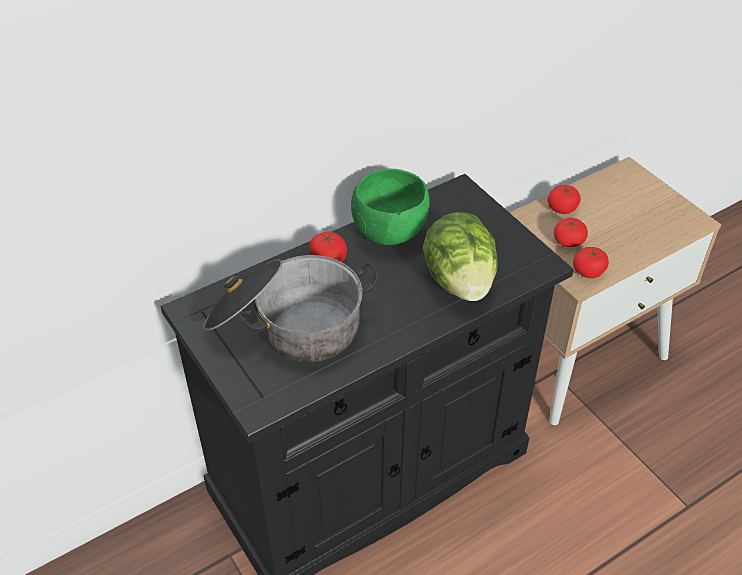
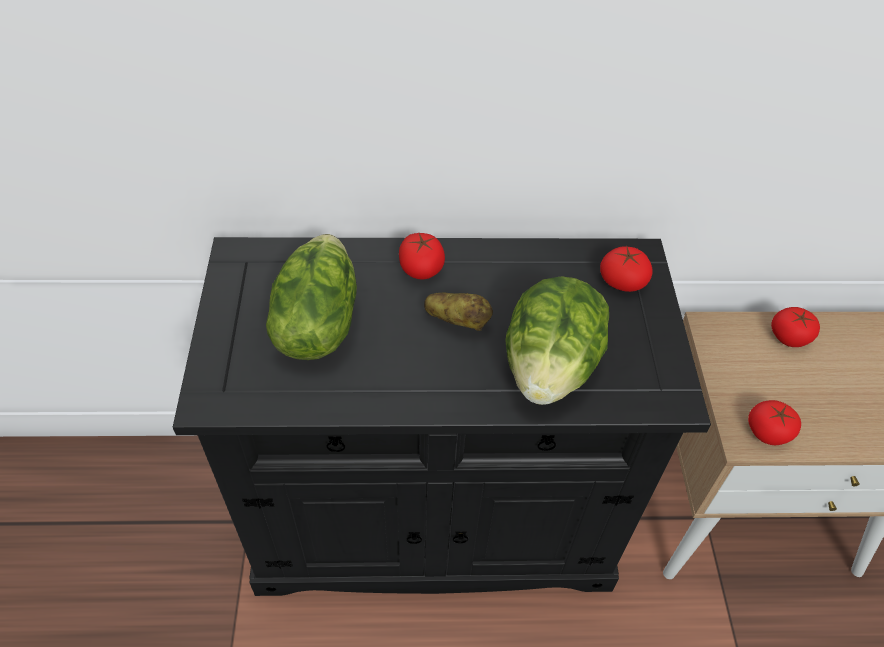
camera: 30 degrees right, 5 degrees up
(288, 325) = (316, 322): cooking pot -> lettuce
(380, 280) = (457, 321): none -> potato
(390, 233) = (514, 269): green bowl -> none
(568, 241) = (768, 381): tomato -> tomato (622, 281)

